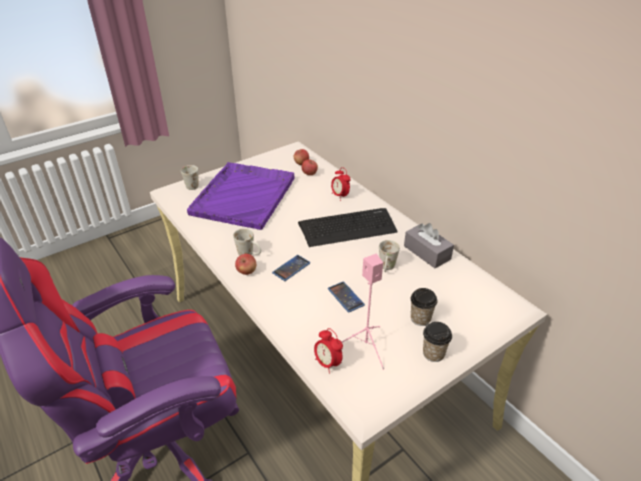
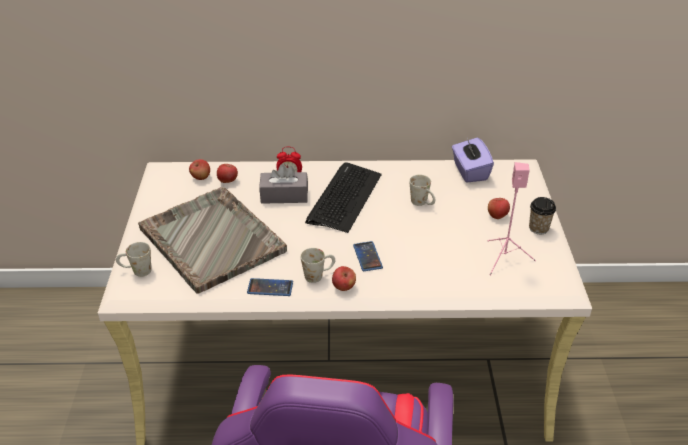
camera: 55 degrees left, 0 degrees up
(244, 195) = (211, 239): purple tray -> grey tray
(327, 363) = (506, 287): alarm clock -> none
(345, 297) = (437, 242): phone -> phone (270, 288)
(420, 318) = (497, 216): cup -> apple
(427, 252) = (423, 173): grey tissue box -> grey tissue box (284, 196)
(463, 276) = (469, 171): none -> purple tissue box

